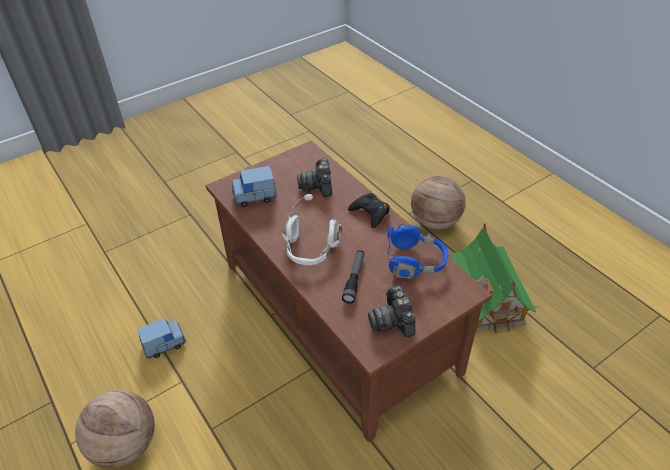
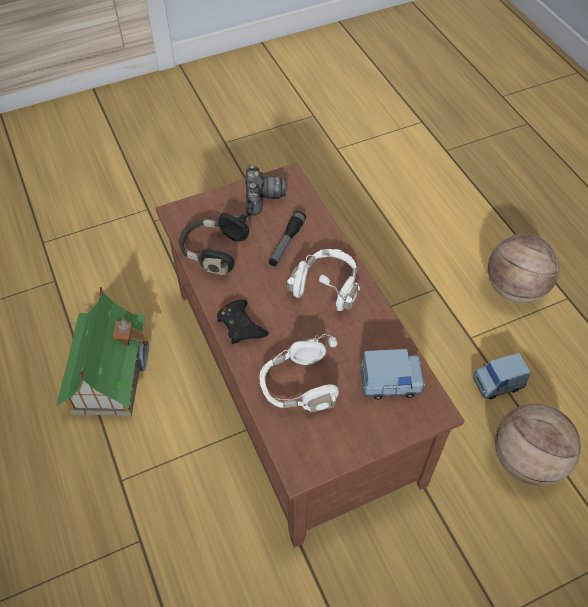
camera: 170 degrees left, 10 degrees up
(318, 186) = (298, 386): camera -> white headphones
(415, 262) = (214, 251): blue headphones -> black headphones
(435, 221) = (108, 513): basketball -> basketball (526, 460)

